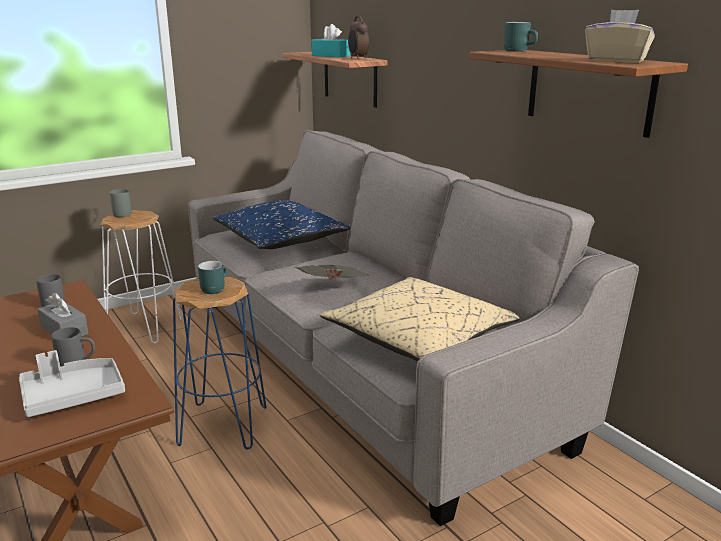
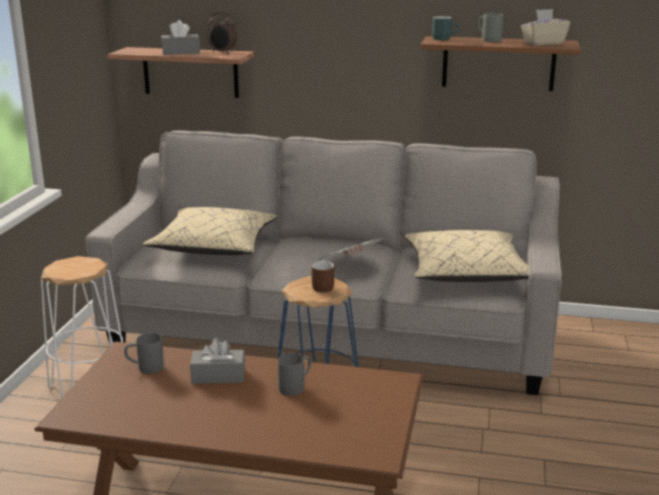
camera: 45 degrees left, 0 degrees up
(73, 396) = (347, 401): grey tray -> none
(124, 213) = (57, 266): grey mug -> grey mug (488, 40)
(214, 288) = (320, 287): turquoise mug -> brown mug
(280, 240) = (214, 247): blue pillow -> beige pillow
(331, 56) = (181, 52): turquoise tissue box -> grey tissue box

